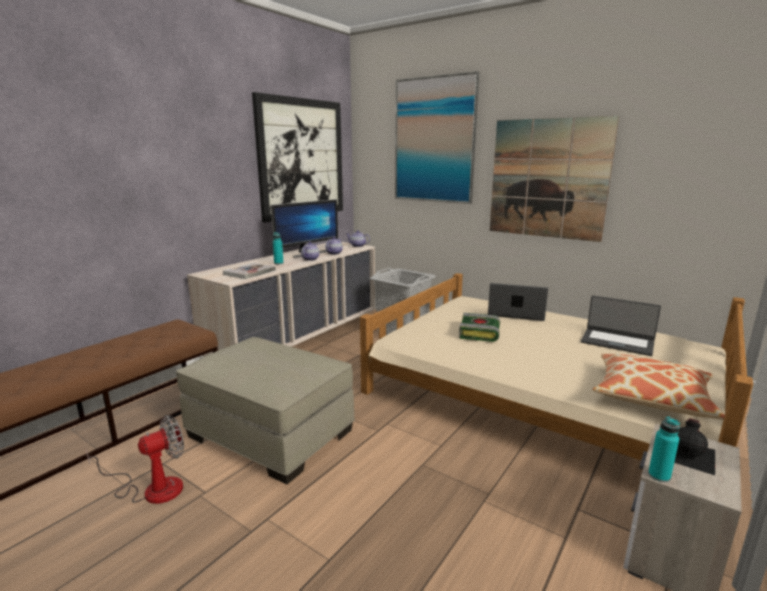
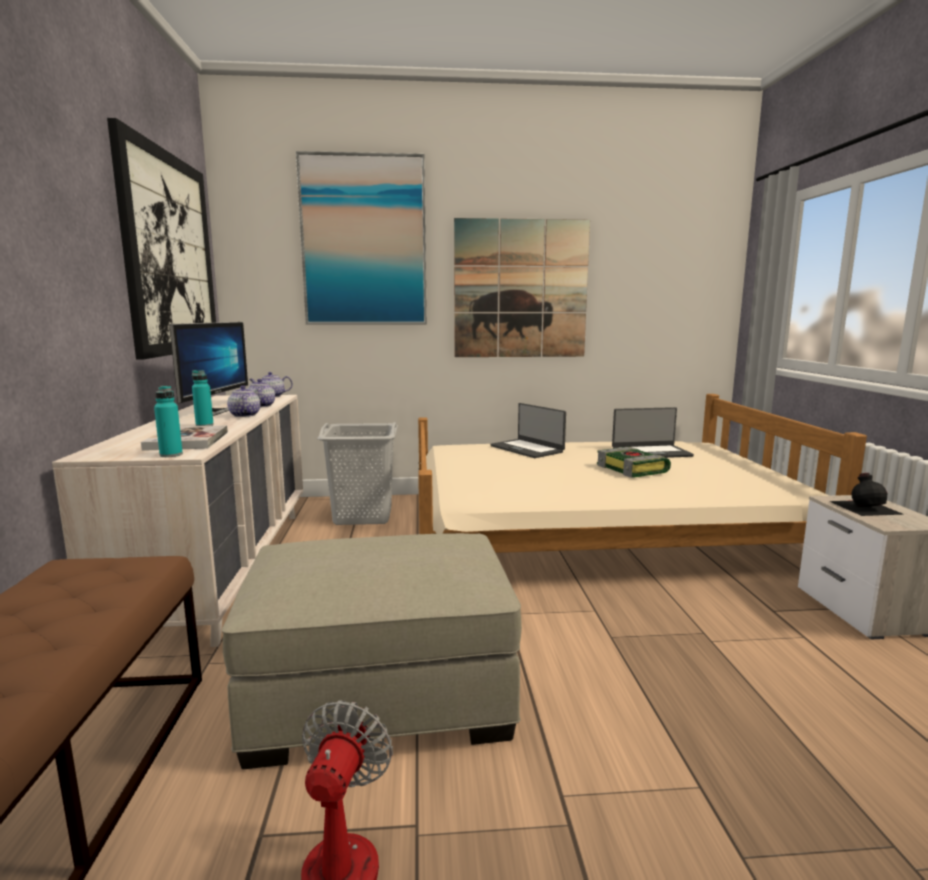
camera: 40 degrees left, 5 degrees down
(480, 333) = (535, 472): book -> book (633, 469)
(516, 314) = (527, 449): laptop -> laptop turned 105 degrees counterclockwise
(652, 396) = (754, 482): pillow -> none
(659, 476) = (890, 526): turquoise bottle -> turquoise bottle (171, 455)

